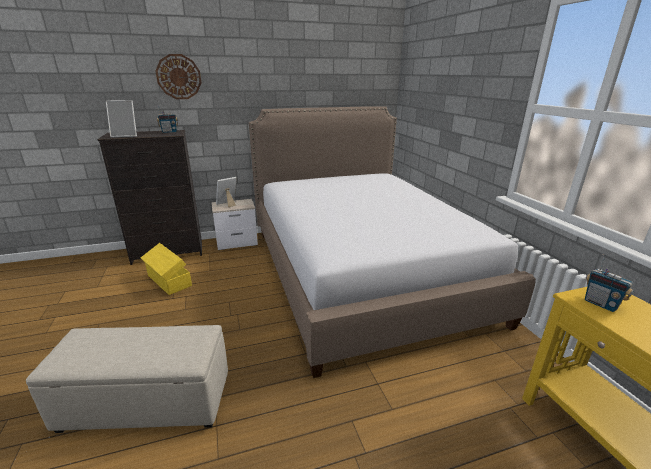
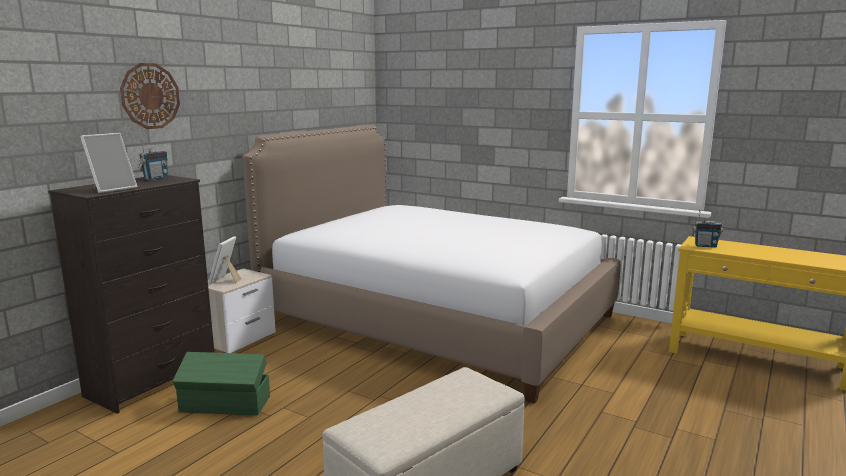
camera: 40 degrees left, 10 degrees down
(169, 281) = (225, 405): yellow storage box -> green storage box

